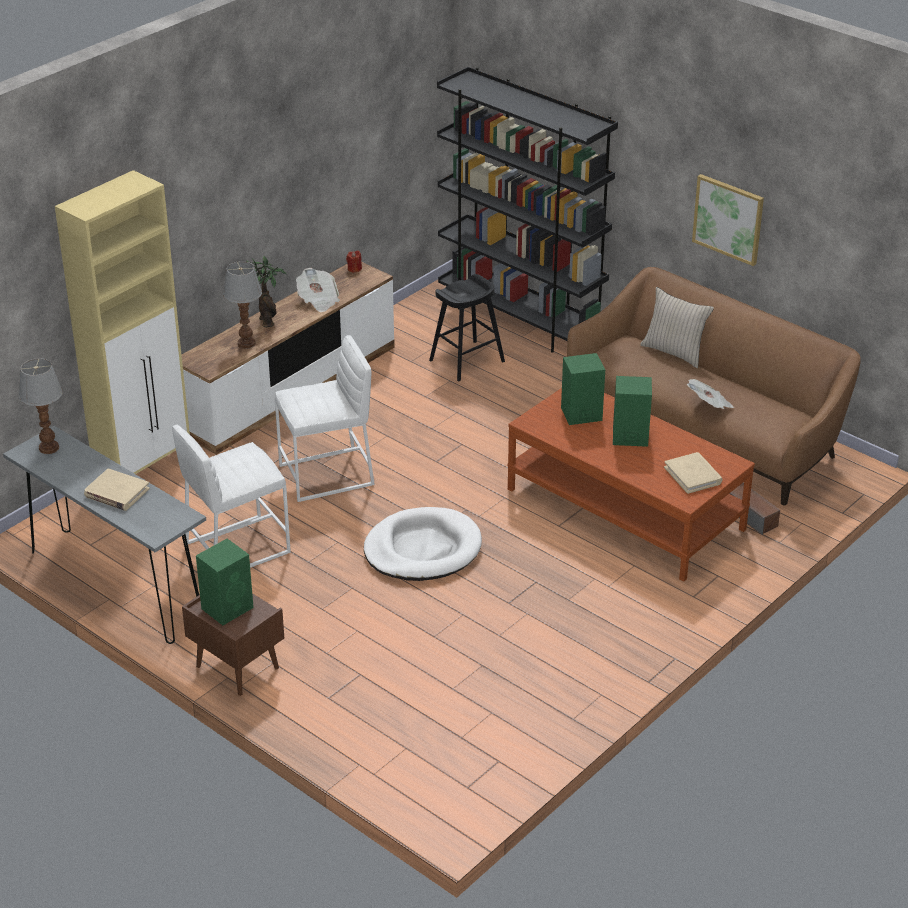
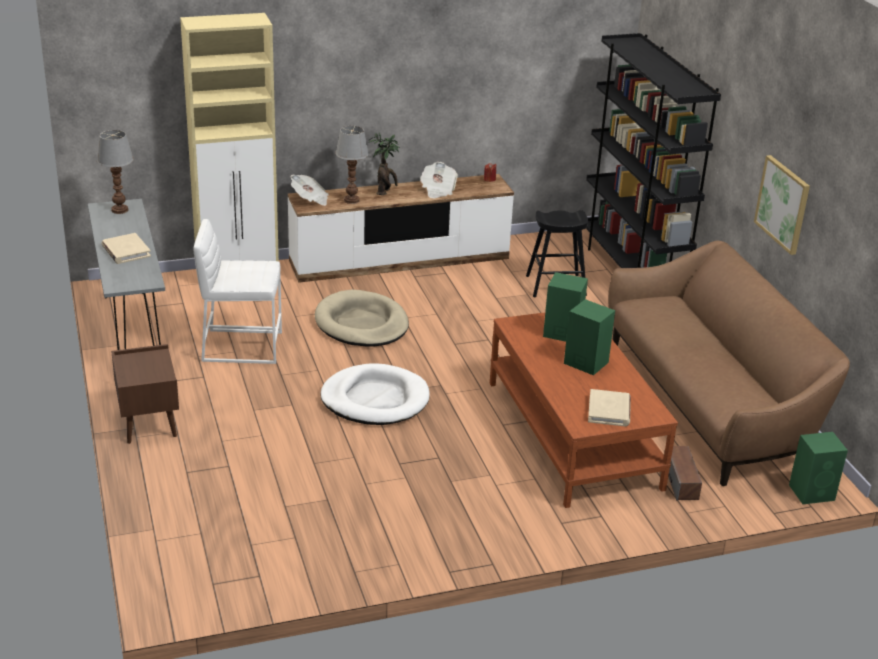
camera: 30 degrees right, 5 degrees down
(228, 607) = (143, 365): green speaker -> green speaker (812, 492)
(327, 475) = (361, 324): white stool -> beige dog bed
(674, 352) = (704, 320): beige pillow -> none
(709, 405) = (691, 368): newspaper -> newspaper (310, 199)

